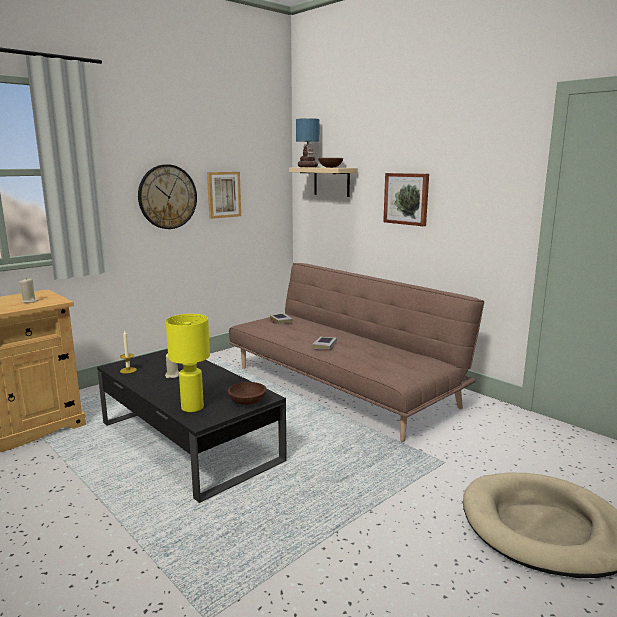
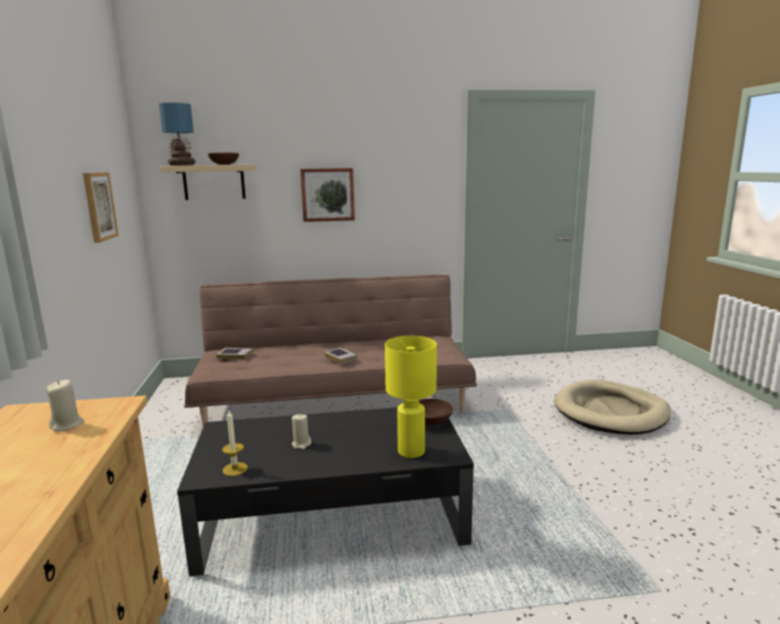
camera: 55 degrees left, 0 degrees up
(167, 197) = (57, 213): wall clock -> none

